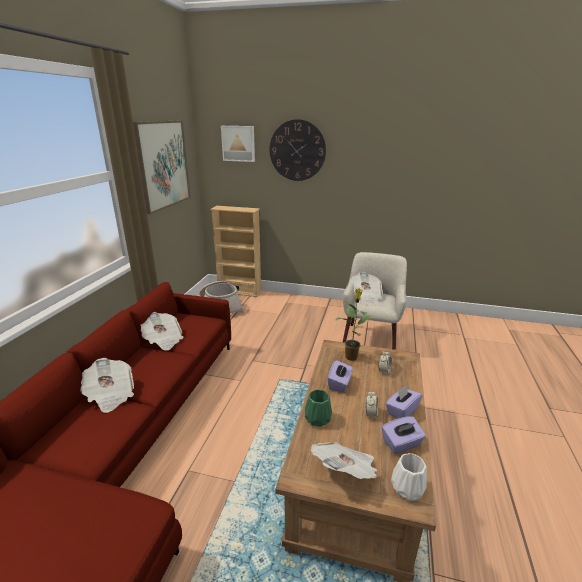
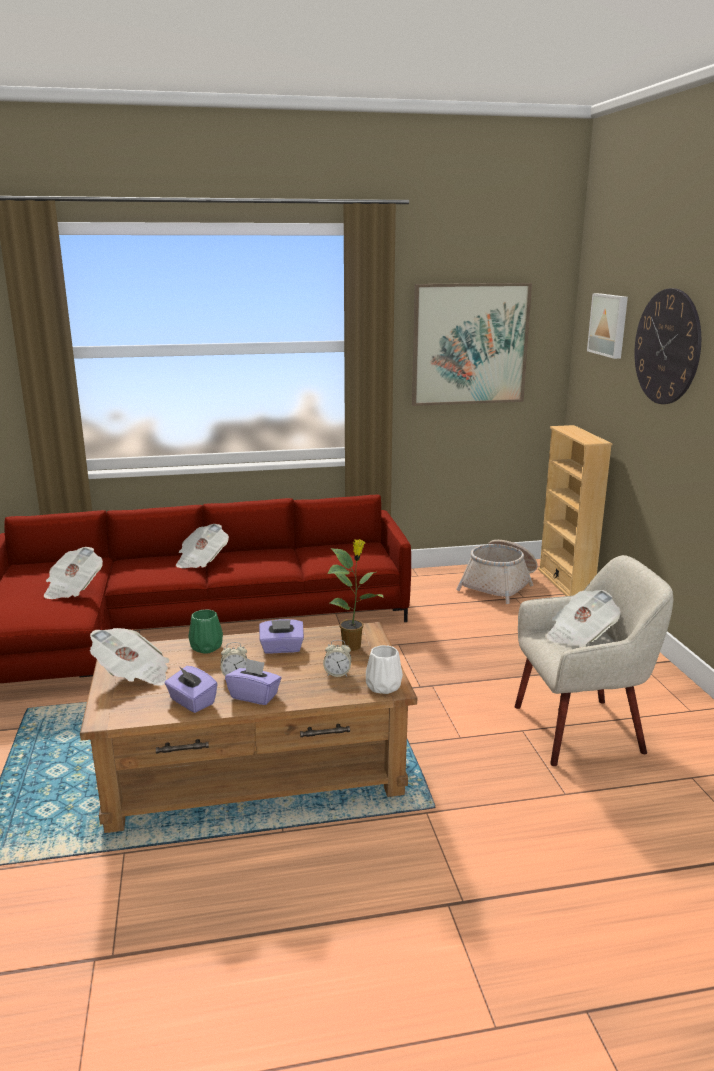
camera: 65 degrees right, 5 degrees down
(163, 340) = (310, 551): newspaper -> newspaper (73, 588)
(408, 489) = (123, 712): white vase -> white vase (383, 687)

